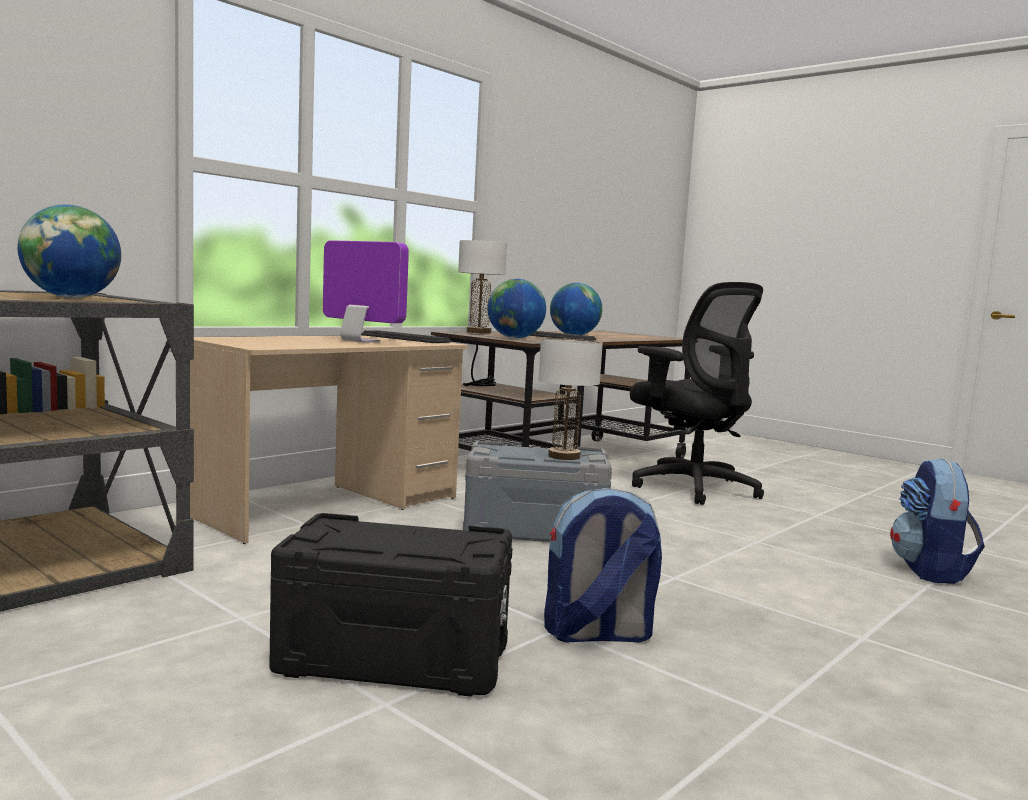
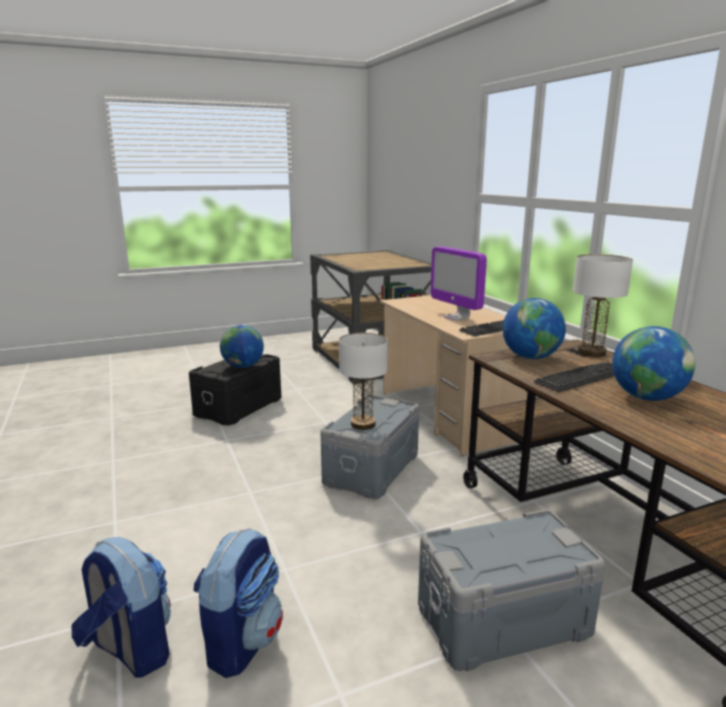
camera: 115 degrees right, 10 degrees up
(71, 298) = (379, 265): globe -> globe (243, 366)
(360, 341) = (456, 317): monitor -> monitor turned 90 degrees clockwise
(597, 634) = (211, 446): backpack -> backpack (242, 641)
(687, 487) = (501, 618): black office chair -> grey storage box

